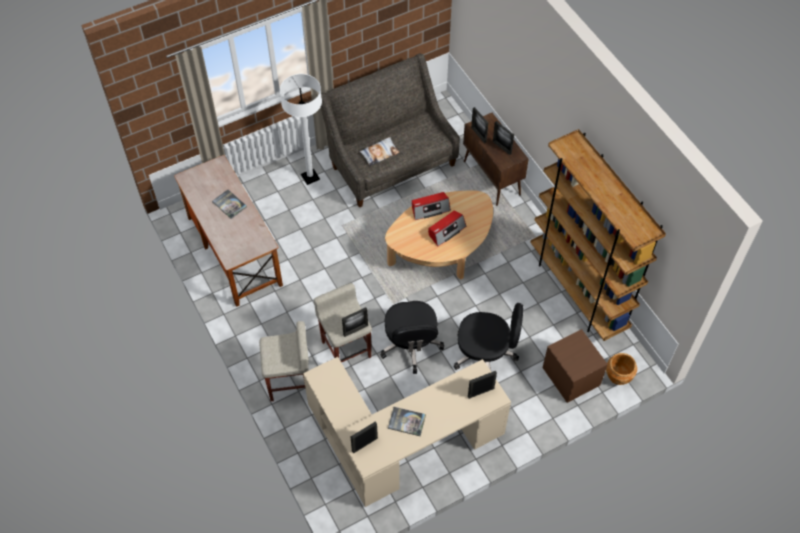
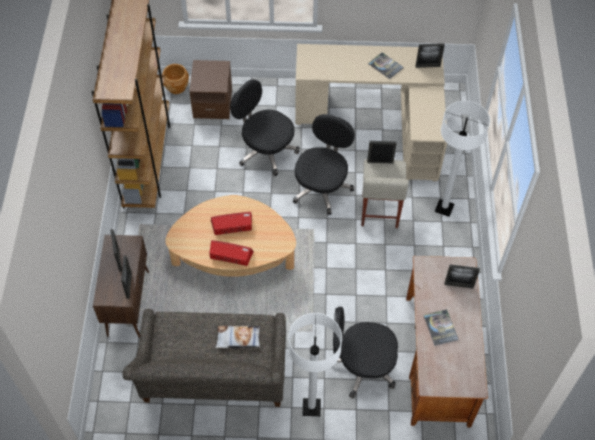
camera: 150 degrees left, 0 degrees up
(289, 382) = (444, 208): beige stool -> white floor lamp
(290, 220) = (361, 366): none -> black office chair
(480, 392) = (315, 59): picture frame -> picture frame (459, 285)

